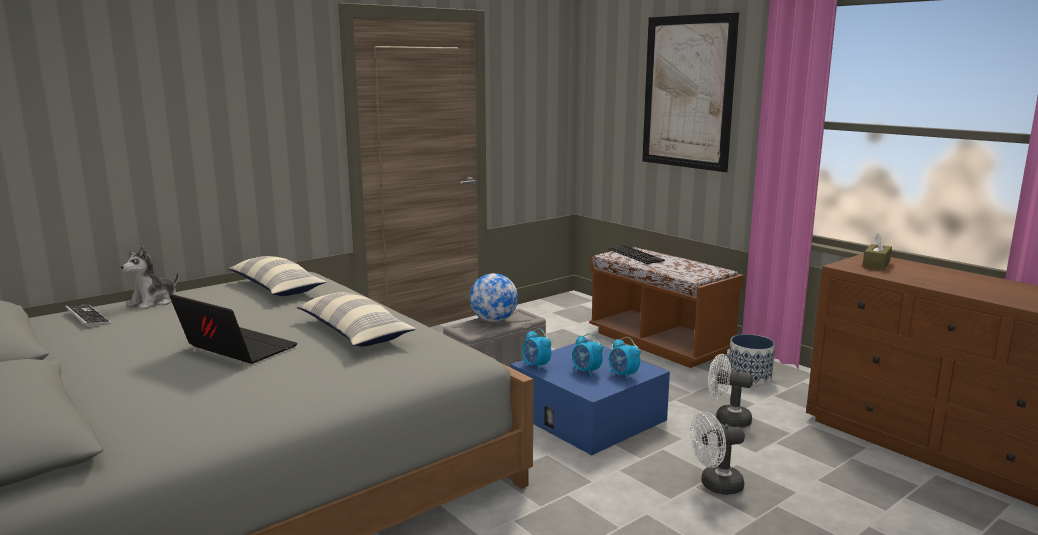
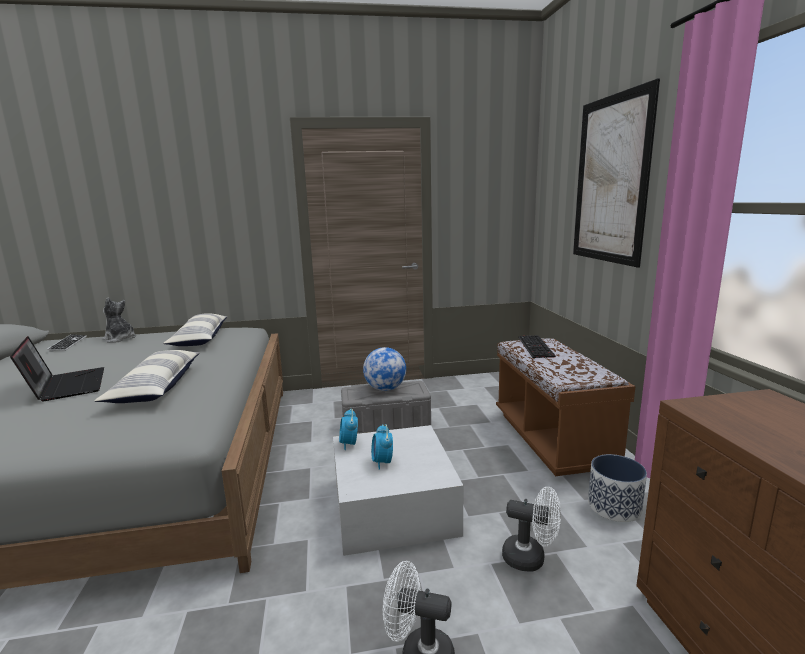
camera: 30 degrees right, 0 degrees up
(154, 302) = (120, 339): plush toy -> plush toy turned 60 degrees clockwise
(588, 416) = (393, 505): blue storage box -> white storage box
(623, 375) = (410, 477): alarm clock -> none
(727, 419) = (530, 558): white fan -> white fan turned 150 degrees clockwise
(876, 264) = (757, 413): brown tissue box -> none

